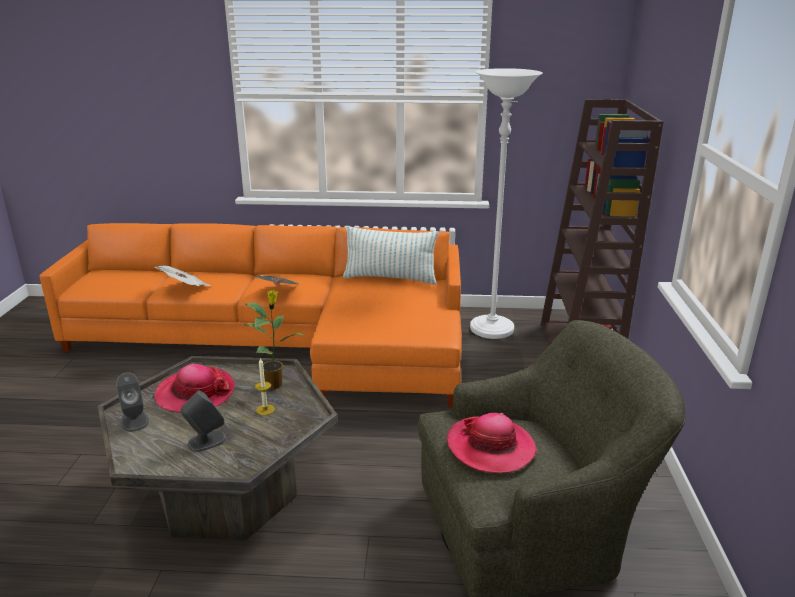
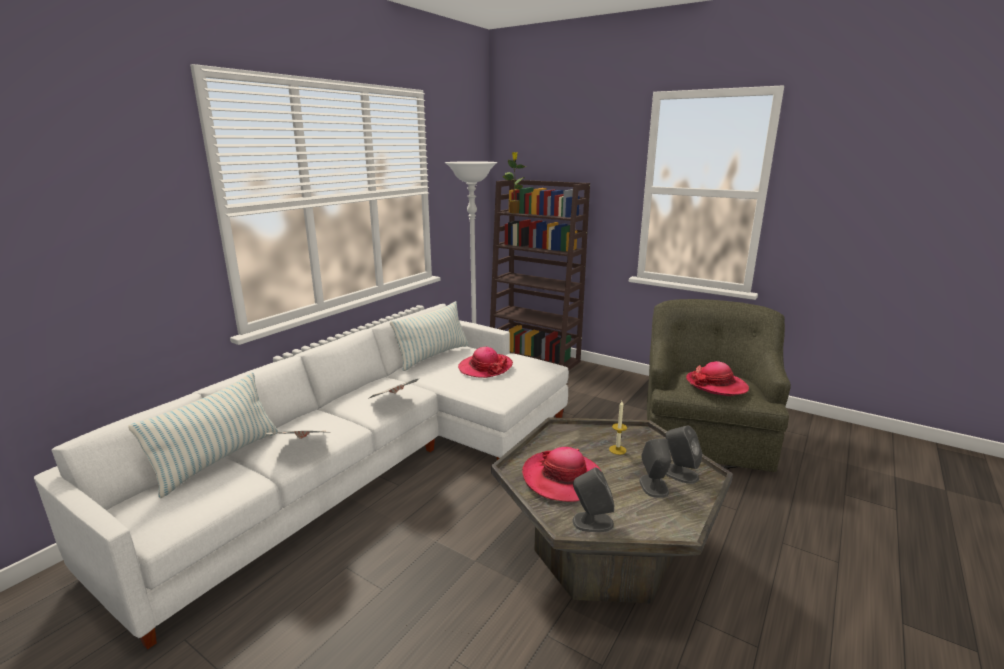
camera: 60 degrees left, 5 degrees down
(156, 273) = (218, 460): none -> pillow
(239, 452) = (679, 473): none -> grey speaker
(275, 384) = (577, 437): potted plant -> potted plant (514, 212)
(286, 342) = (377, 460): orange sofa -> white sofa
(386, 305) = (485, 367): none -> hat

